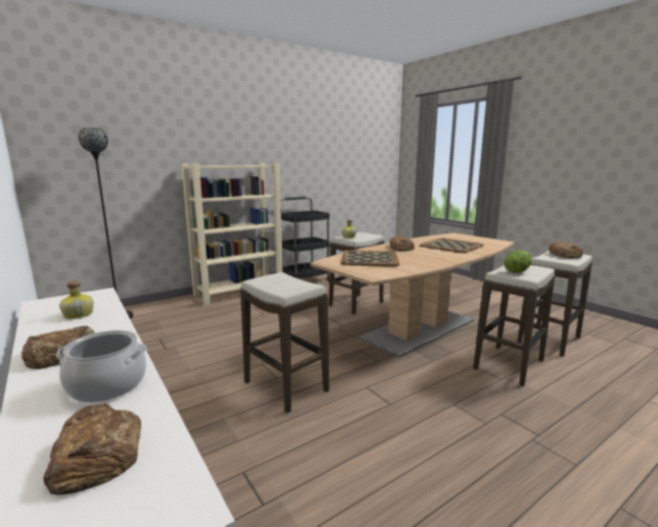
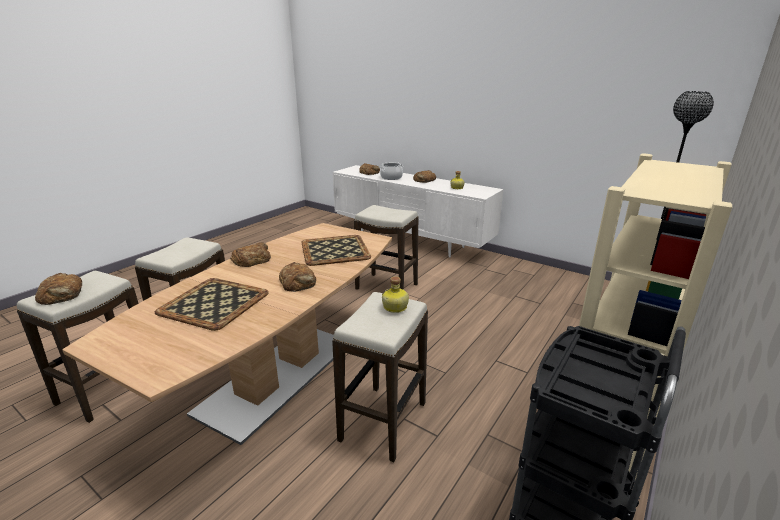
camera: 160 degrees right, 10 degrees up
(441, 260) = (252, 259): none -> bread
(516, 271) = (187, 246): lettuce -> none

